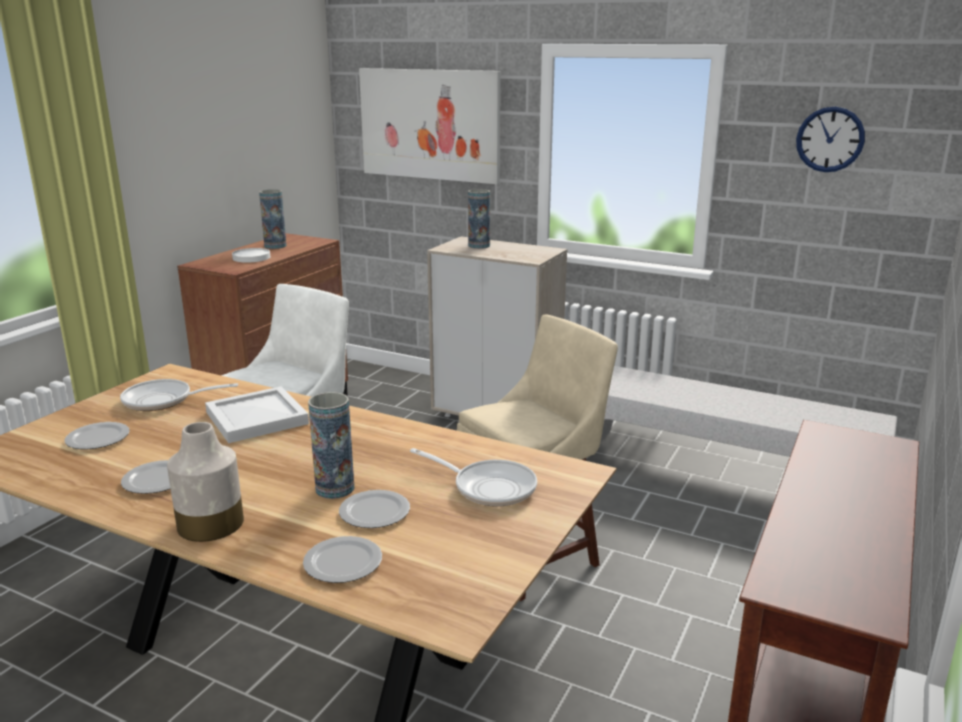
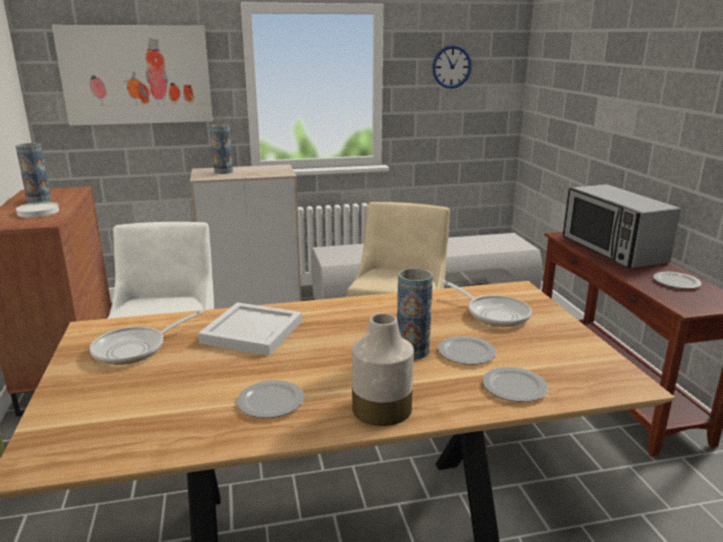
camera: 40 degrees left, 0 degrees up
(97, 438) = (136, 398): plate -> plate (675, 282)
(488, 487) = (494, 314): frying pan -> frying pan turned 60 degrees clockwise
(854, 474) = (612, 250): none -> microwave

